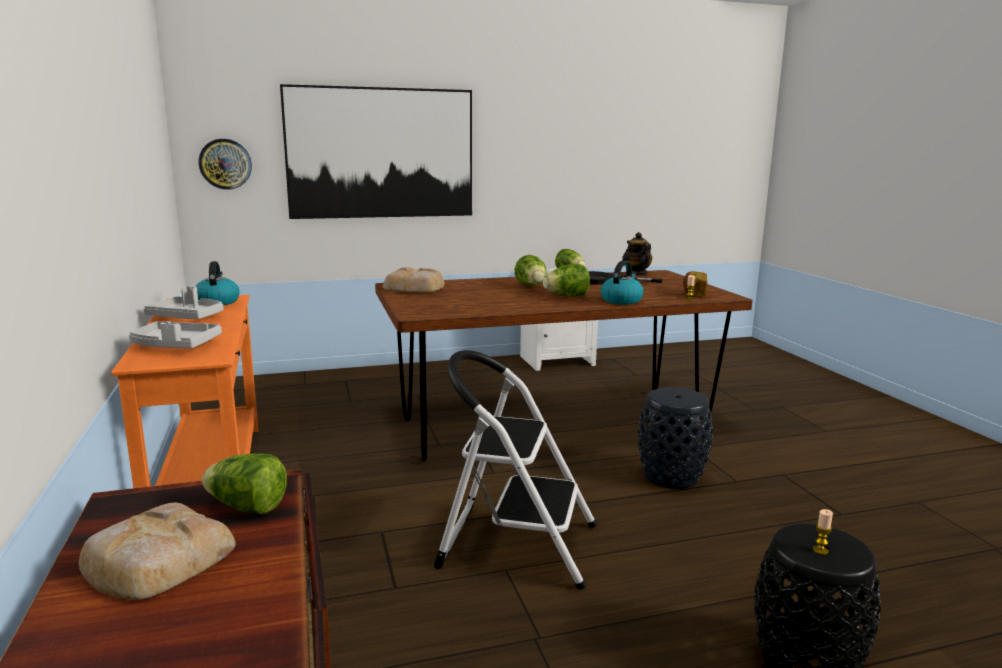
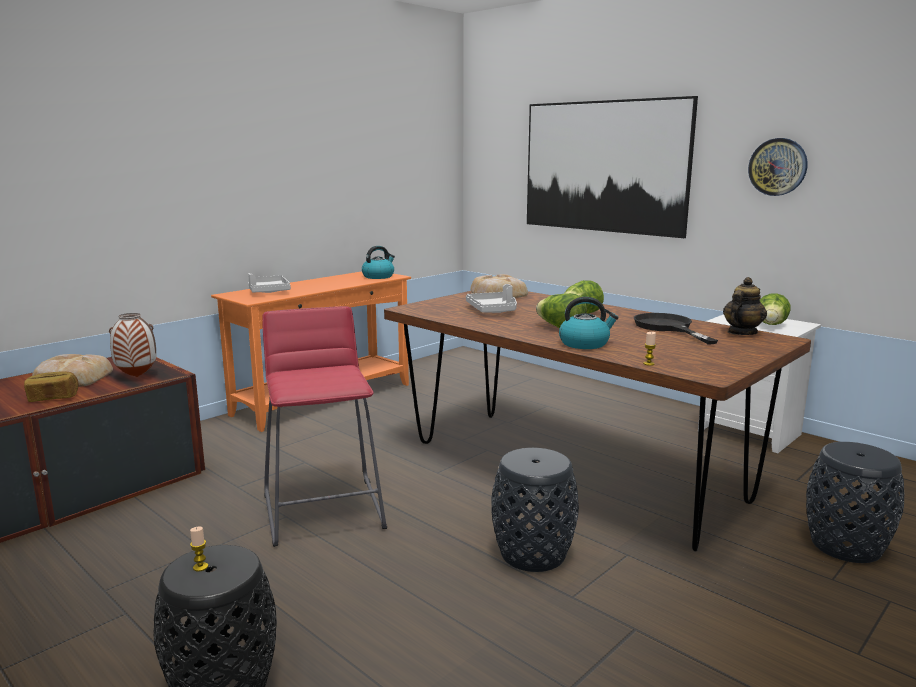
camera: 60 degrees right, 0 degrees up
(187, 317) = (332, 280): grey tray -> grey tray (493, 310)
(225, 164) = (492, 174): wall clock -> wall clock (777, 167)
(247, 508) = (136, 377): lettuce -> vase
(513, 545) = (324, 510): step ladder -> red stool
(694, 294) = (689, 362): bread -> bread (53, 398)
(722, 394) = (846, 546): none -> black stool

